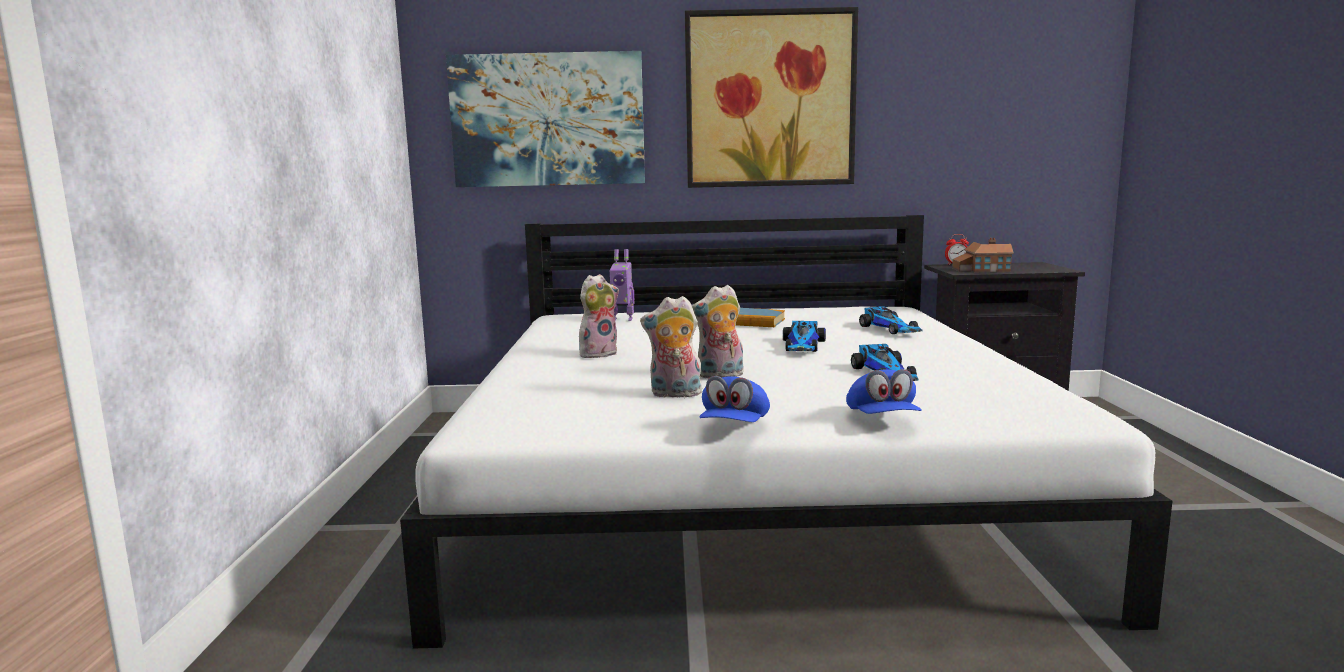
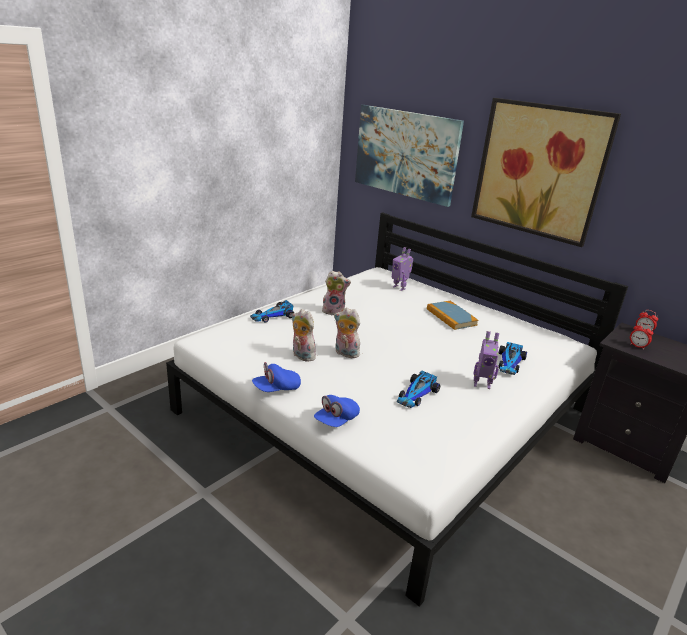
camera: 40 degrees right, 15 degrees up
(803, 346) = (427, 353): toy car -> toy car (273, 316)
(913, 348) = (481, 384): none -> toy robot
(980, 270) = (637, 346): toy house -> alarm clock

